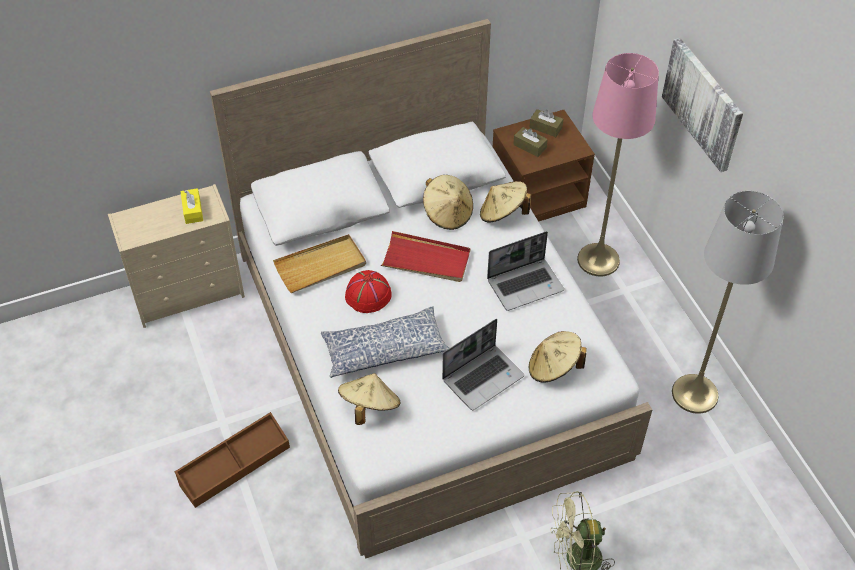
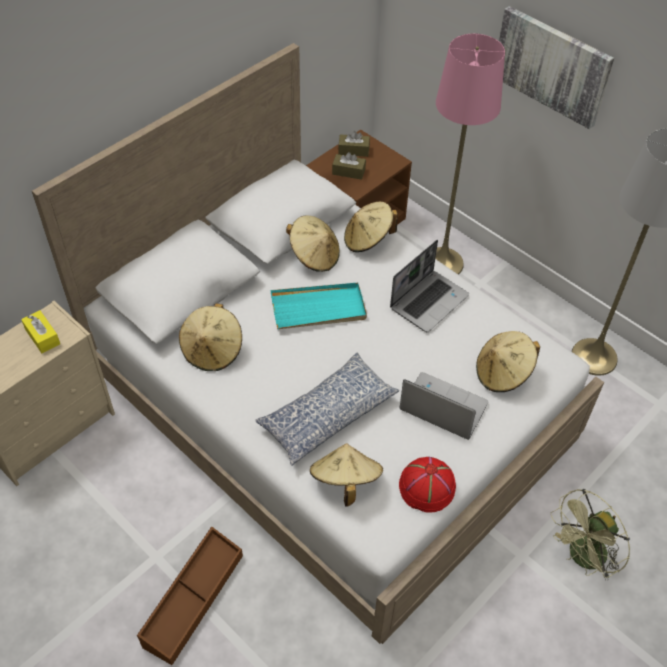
camera: 25 degrees left, 0 degrees up
(321, 266) = (213, 350): beige tray -> beige hat
(368, 295) = (279, 364): red hat -> red hat (427, 487)
(426, 260) = (318, 309): red tray -> turquoise tray
(483, 377) = (442, 407): laptop -> laptop turned 90 degrees counterclockwise

